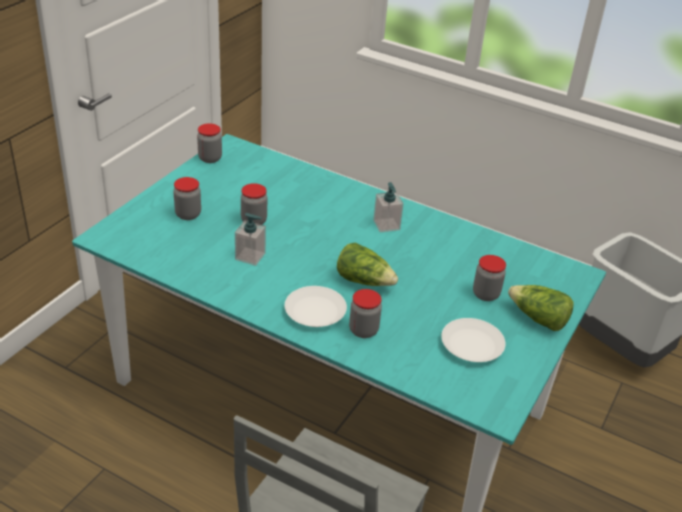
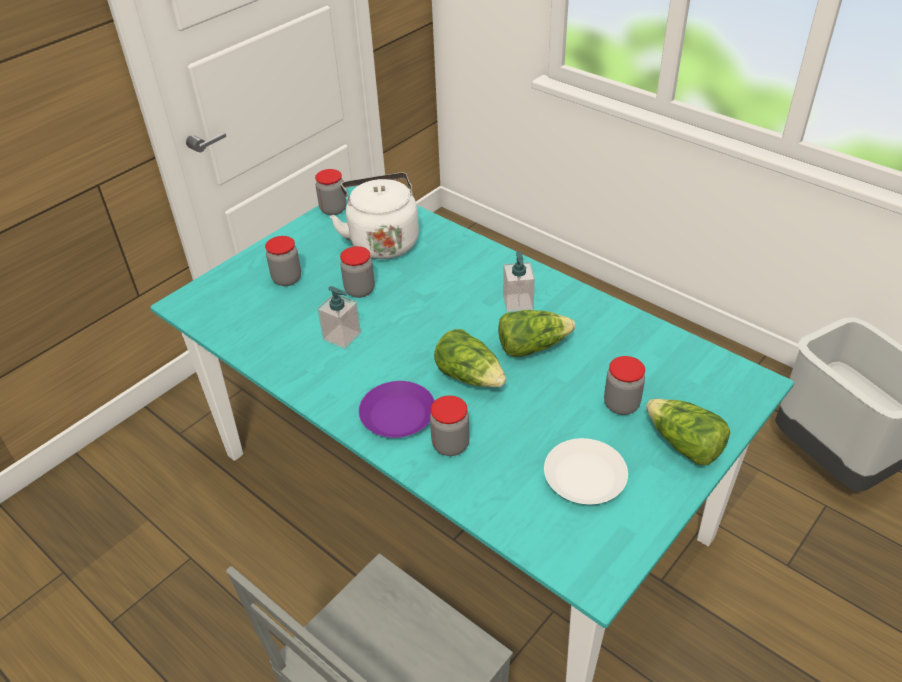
camera: 15 degrees right, 5 degrees up
(261, 182) = (382, 241): none -> white kettle
(314, 312) = (397, 415): white plate -> purple plate
(406, 256) = (532, 346): none -> lettuce

